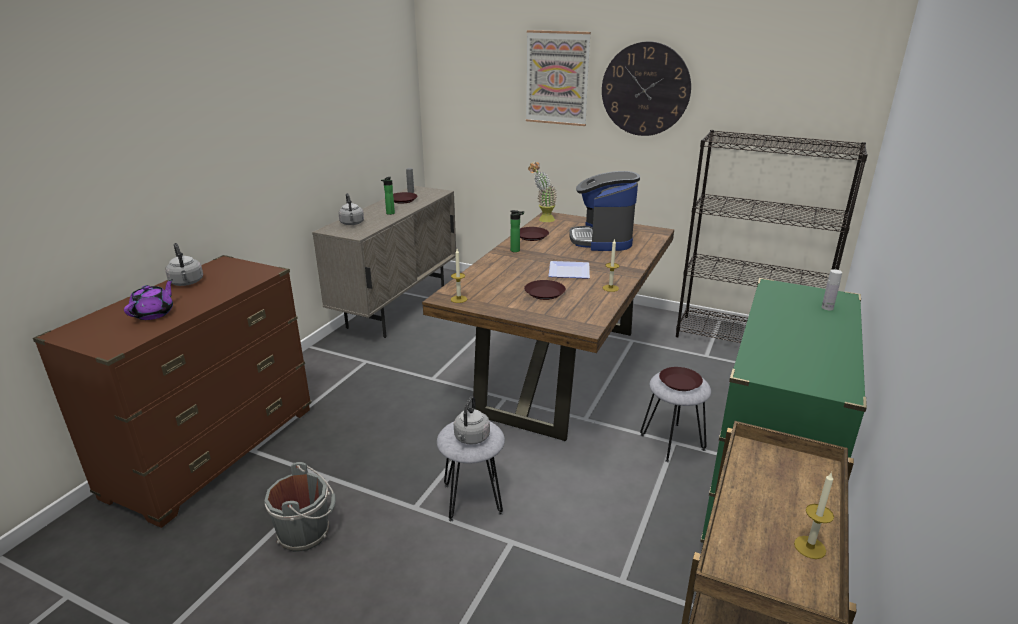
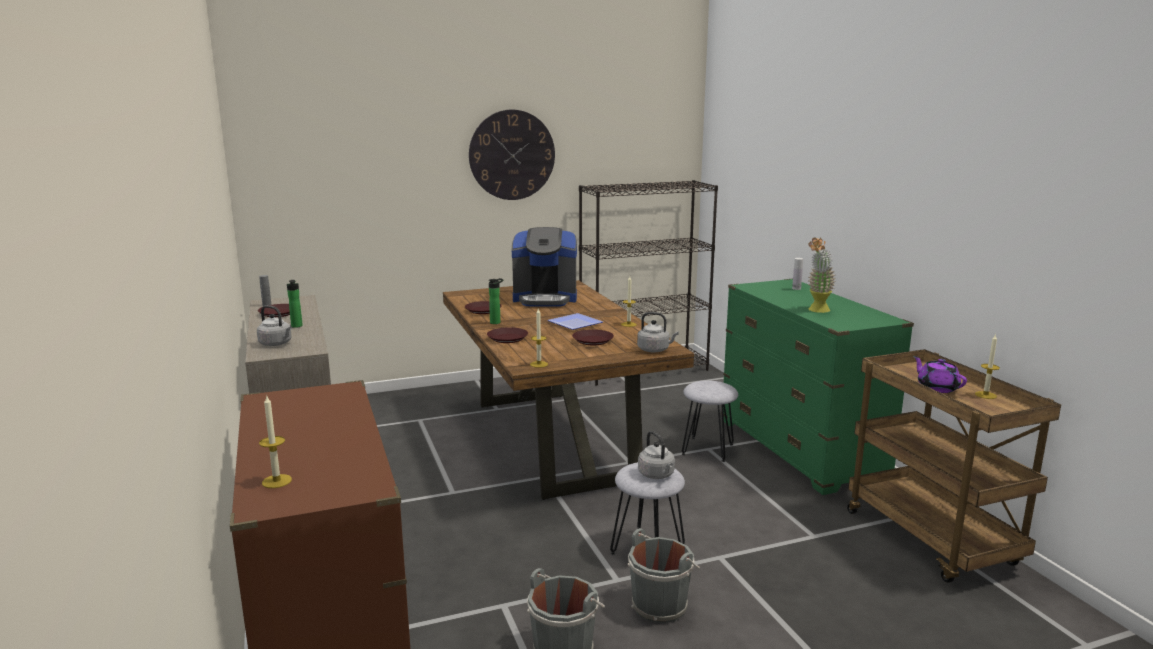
camera: 45 degrees left, 10 degrees down
(102, 320) = (276, 481): none -> candle
(154, 313) = (324, 454): purple teapot -> purple teapot (937, 388)
(187, 283) = (277, 424): grey kettle -> grey kettle (655, 350)
(407, 547) = (661, 605): none -> grey bucket
(542, 220) = (460, 298): potted plant -> potted plant (817, 311)
(557, 78) = (418, 151): picture -> none
(602, 240) = (545, 299): coffee machine -> coffee machine turned 45 degrees counterclockwise
(680, 383) = (712, 388): brown plate -> brown plate (507, 339)

